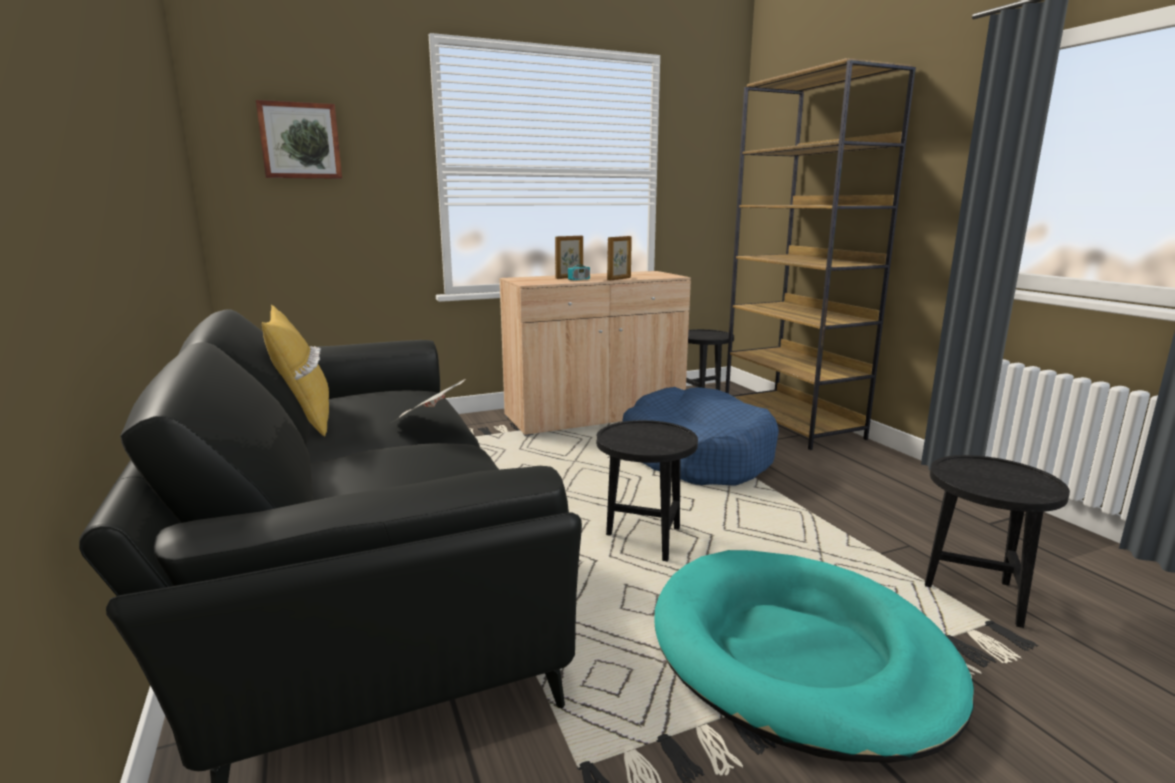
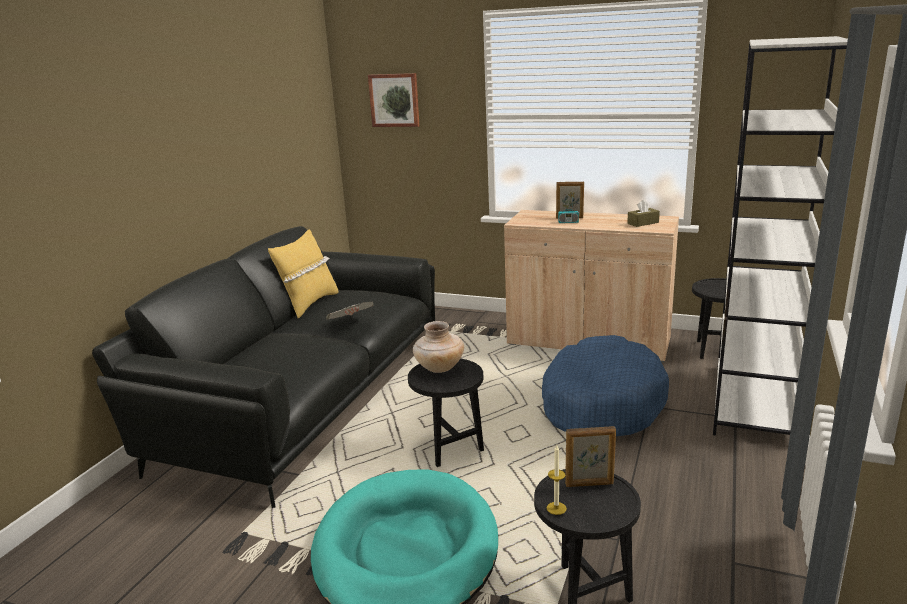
camera: 45 degrees right, 5 degrees up
(619, 279) = (601, 226): picture frame -> picture frame (589, 484)
(628, 433) = (439, 368): none -> beige vase
(645, 275) = (643, 223): none -> brown tissue box
(792, 423) = (754, 404): brown bookcase -> white bookcase
(1006, 492) = (556, 508): none -> candle

